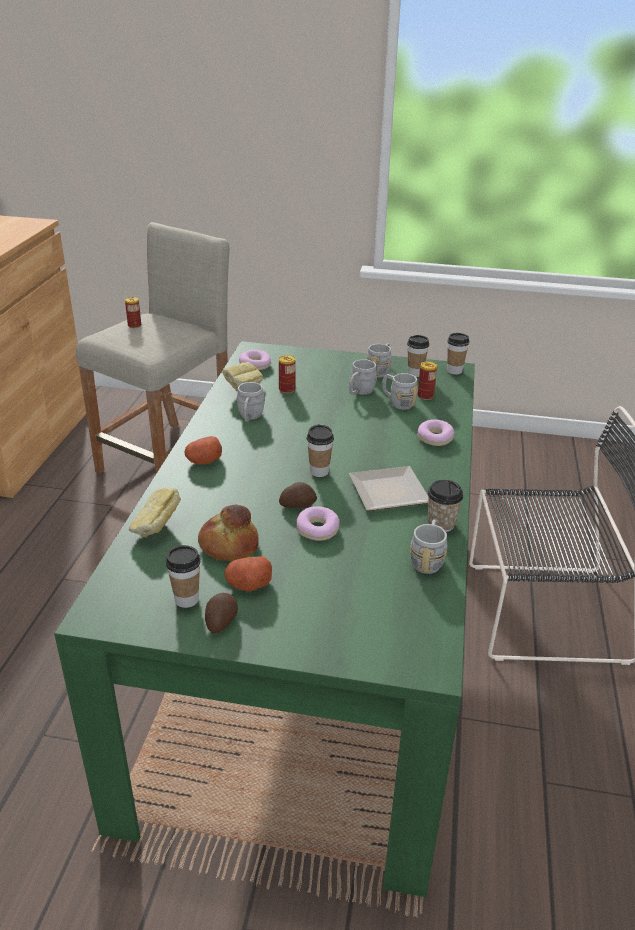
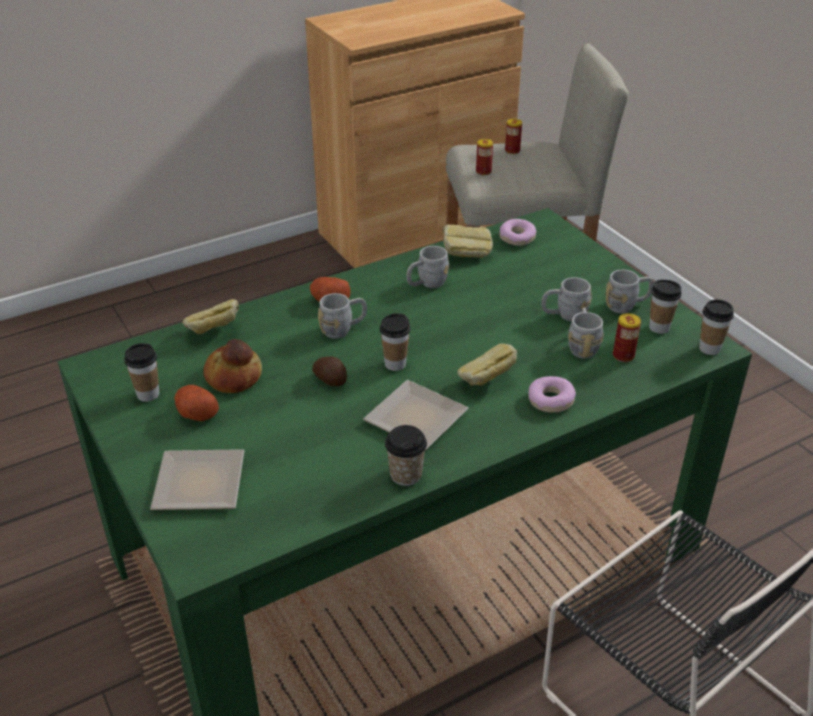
camera: 50 degrees right, 5 degrees up
(220, 621) = (140, 424): potato -> none
(287, 389) = (503, 276): can -> can (483, 172)
(317, 530) = (308, 408): donut -> none
(338, 619) = (203, 482): none -> plate
(386, 449) = (487, 382): none -> bread
(427, 559) = (340, 492): grey mug -> grey mug (343, 329)

